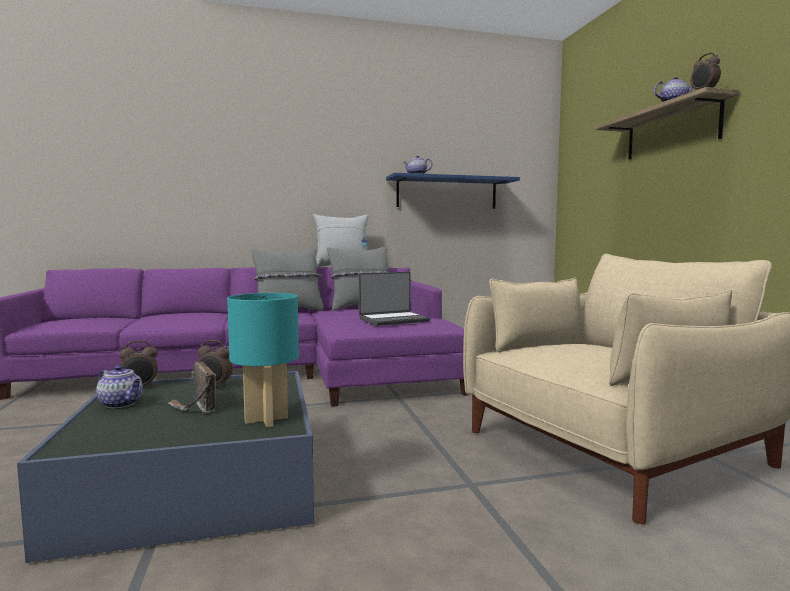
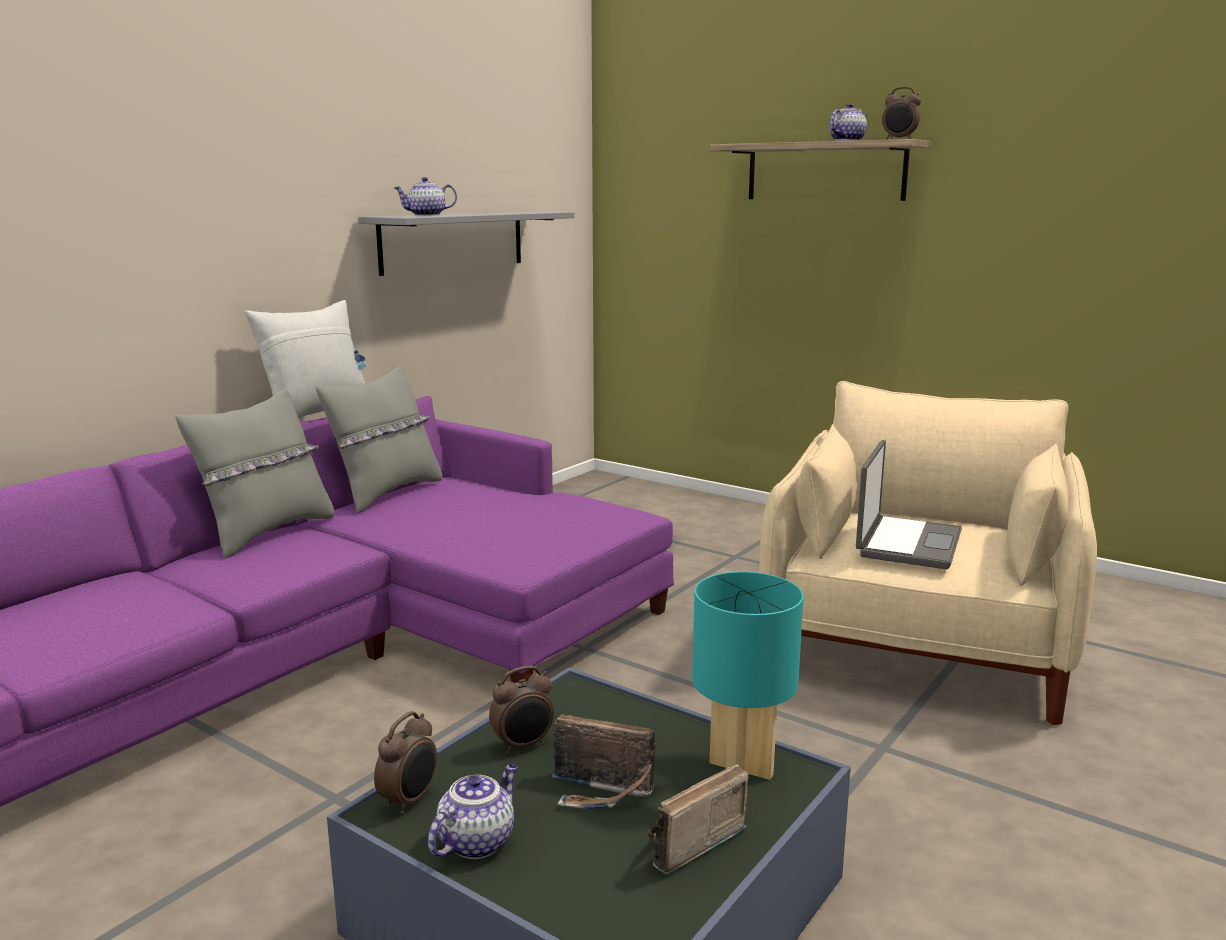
camera: 40 degrees left, 10 degrees up
(122, 404) = (477, 841): teapot -> teapot turned 45 degrees counterclockwise
(174, 431) = (686, 842): none -> radio
(393, 320) = (536, 519): laptop -> laptop (906, 544)
(447, 193) = (453, 241): blue shelf -> grey shelf

